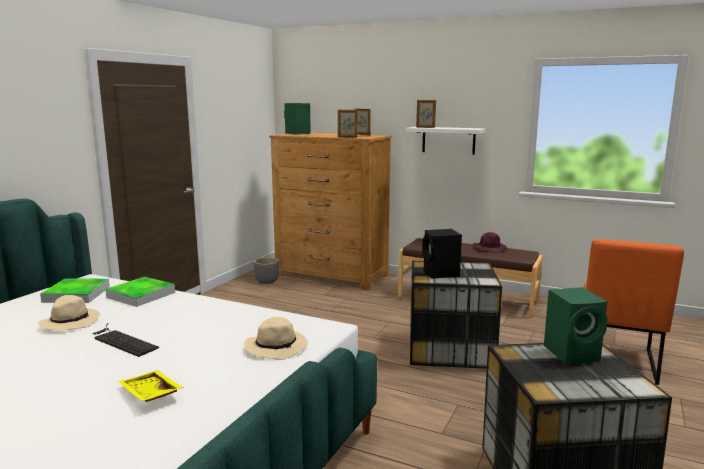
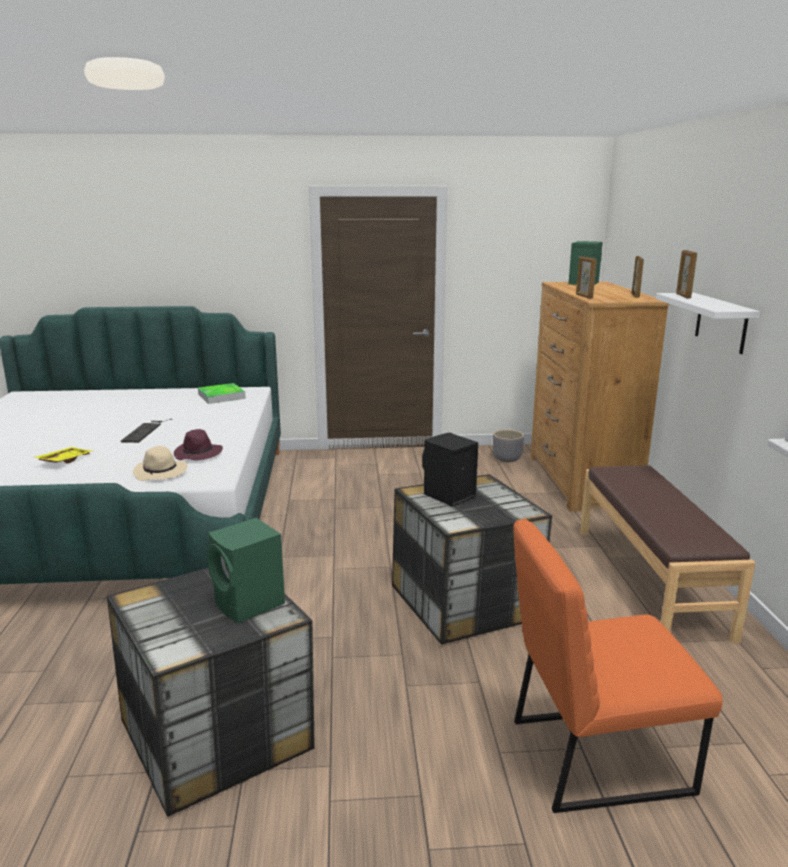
camera: 60 degrees right, 5 degrees up
(71, 322) = (169, 411): beige hat -> none
(141, 295) = (237, 410): tray -> none
(490, 248) = (686, 515): purple hat -> purple hat (199, 454)

